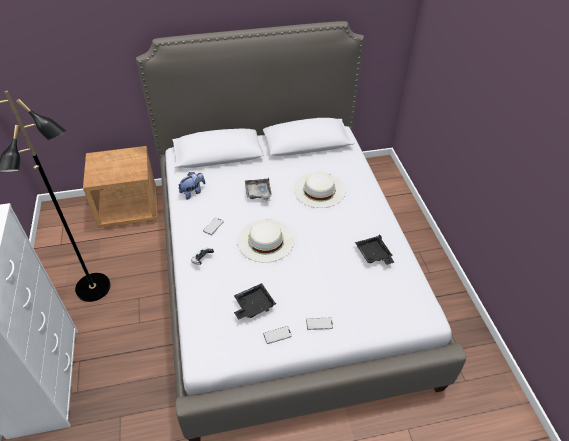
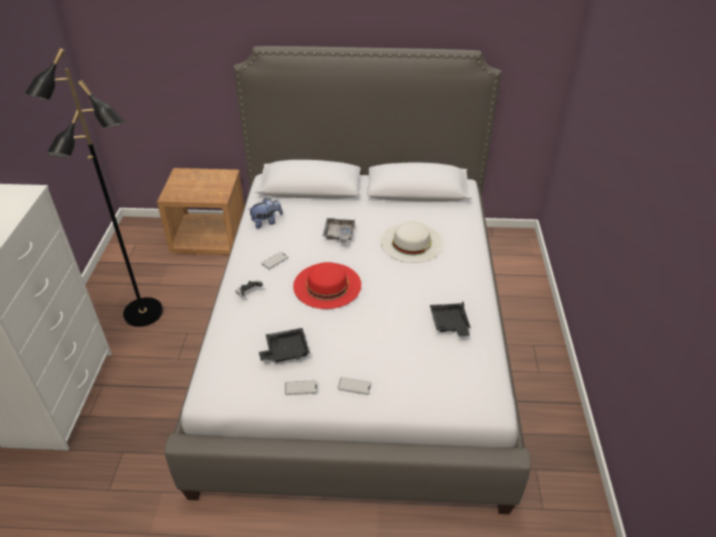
camera: 15 degrees right, 5 degrees down
(265, 240) = (327, 285): white hat -> red hat

